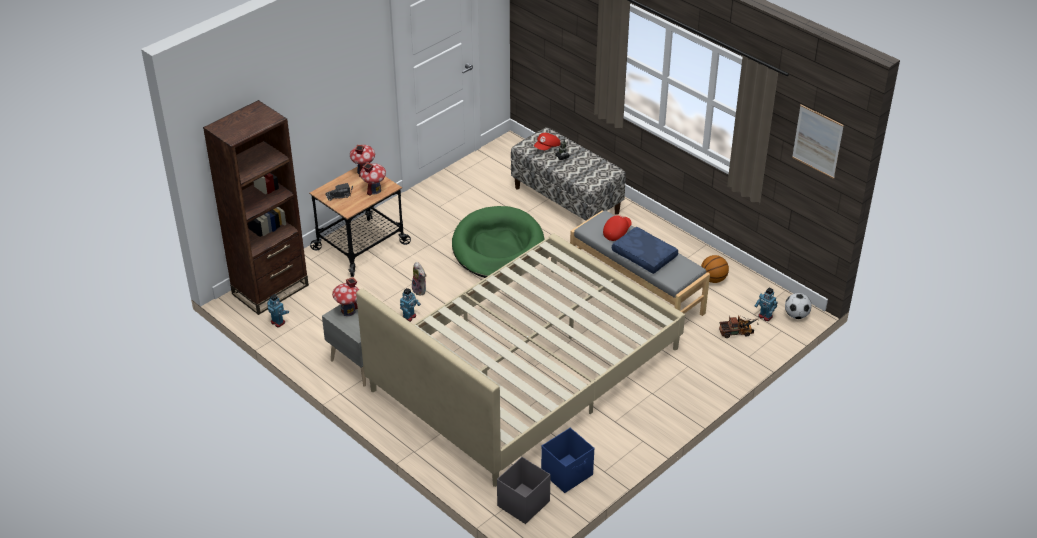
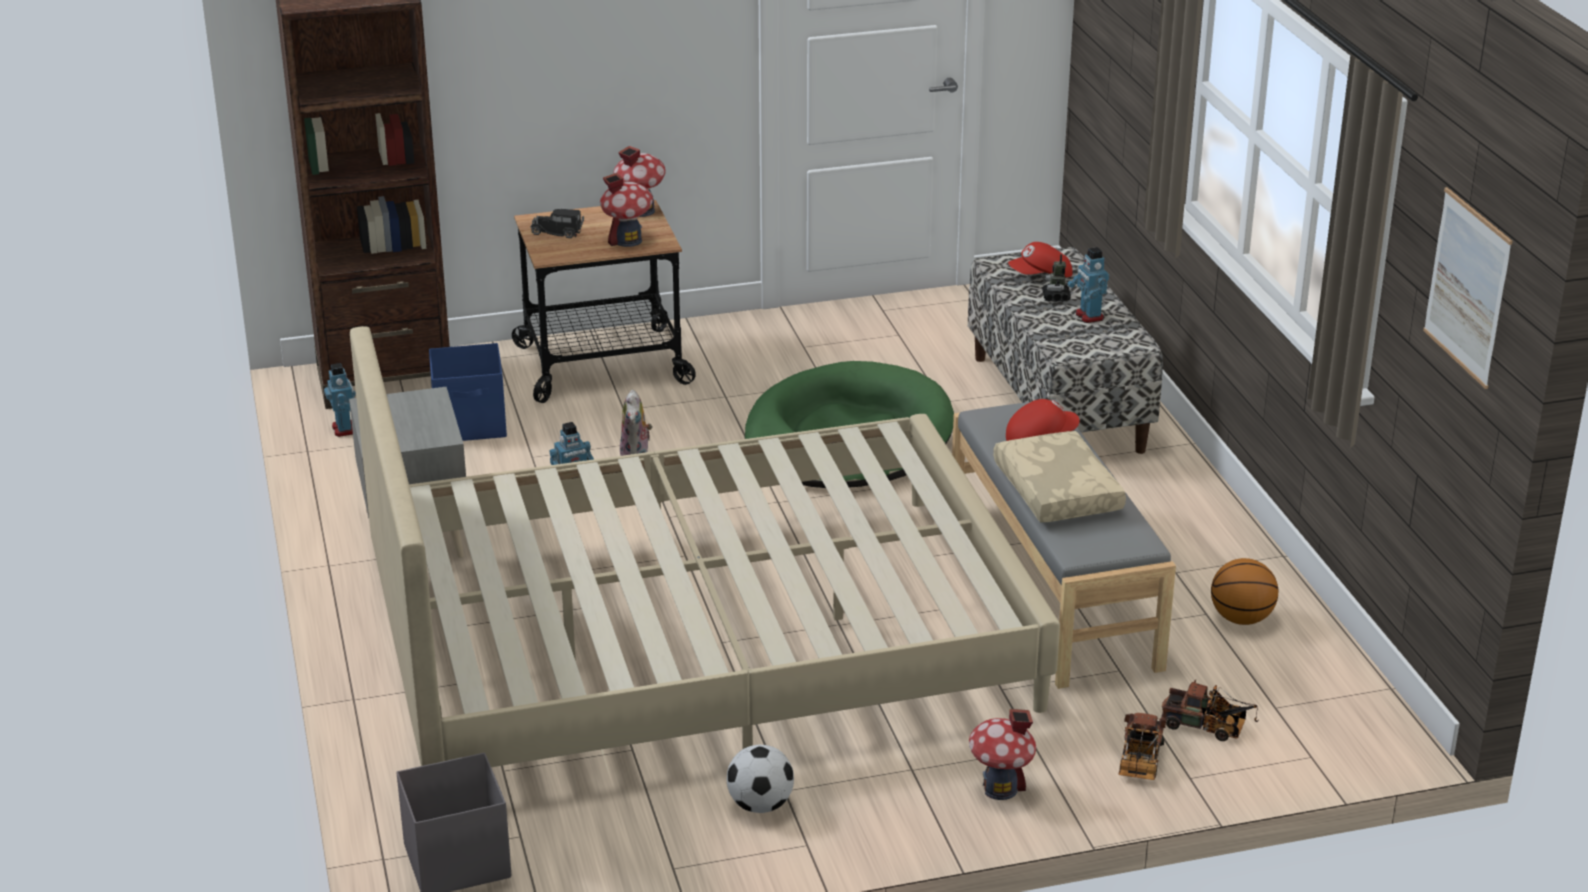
camera: 30 degrees right, 10 degrees down
(348, 311) = (400, 406): toy house -> toy house (1000, 788)
(567, 473) = (596, 844): blue storage box -> blue storage box (471, 424)
(643, 256) = (1054, 491): blue pillow -> beige pillow
(727, 357) = (1139, 763): none -> toy truck
(765, 316) = (1297, 719): toy robot -> toy robot (1088, 316)
(796, 315) = (1374, 741): football -> football (760, 805)

